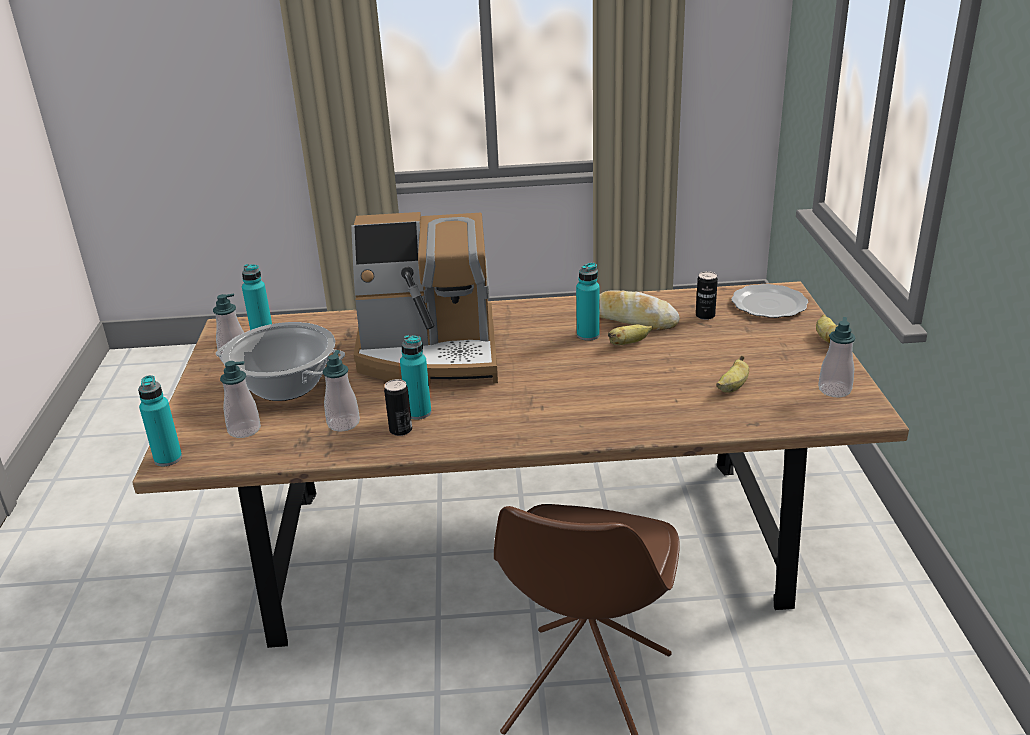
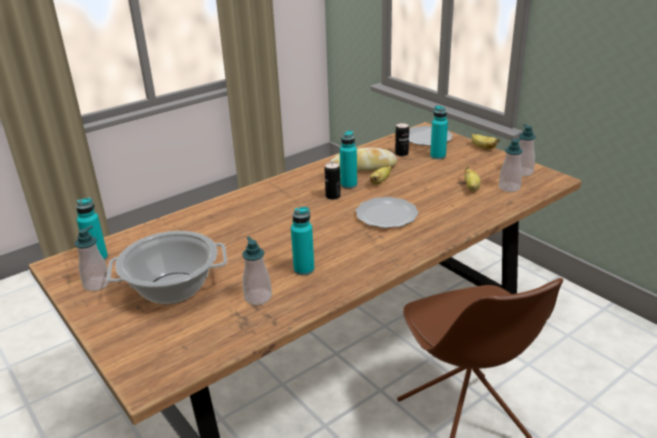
camera: 35 degrees left, 0 degrees up
(168, 458) = (141, 382): turquoise bottle -> turquoise bottle (438, 156)
(244, 430) = (182, 333): soap dispenser -> soap dispenser (509, 187)
(400, 430) = (307, 285): can -> can (333, 196)
(430, 354) = (258, 229): coffee machine -> none
(582, 385) = (387, 215): none -> plate

